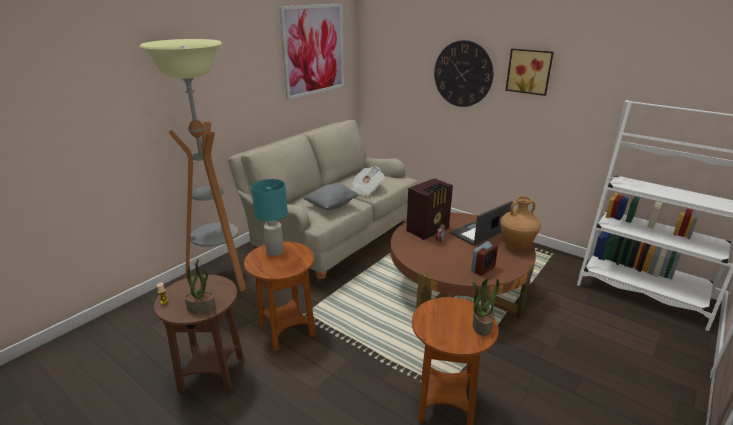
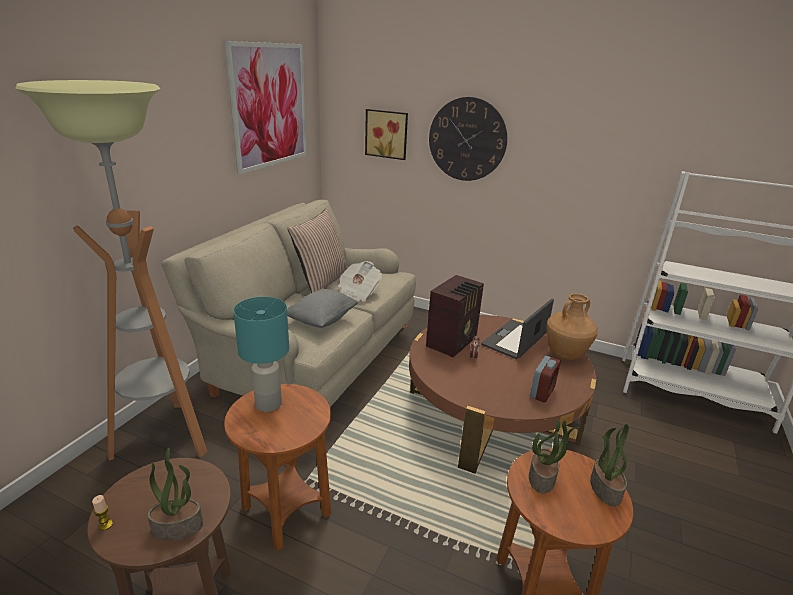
camera: 15 degrees left, 0 degrees up
(342, 181) = (321, 282): none -> pillow
(439, 313) = (542, 478): none -> potted plant
(529, 71) = (554, 136): picture -> picture (387, 134)

